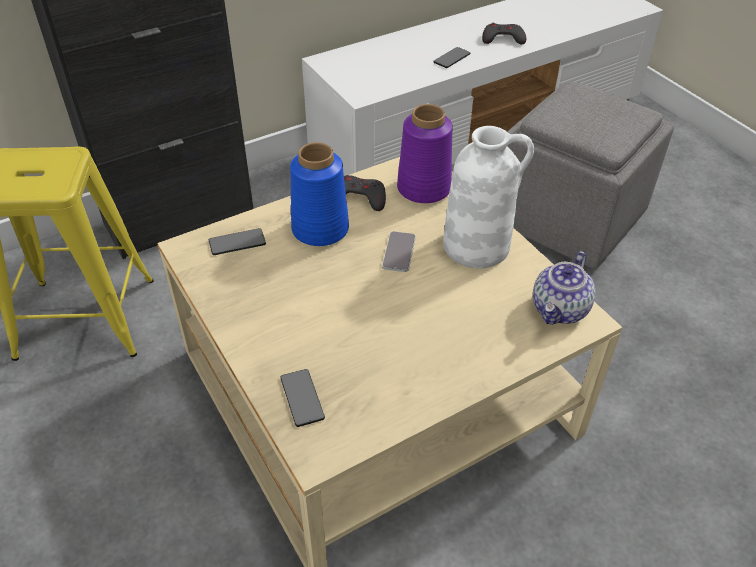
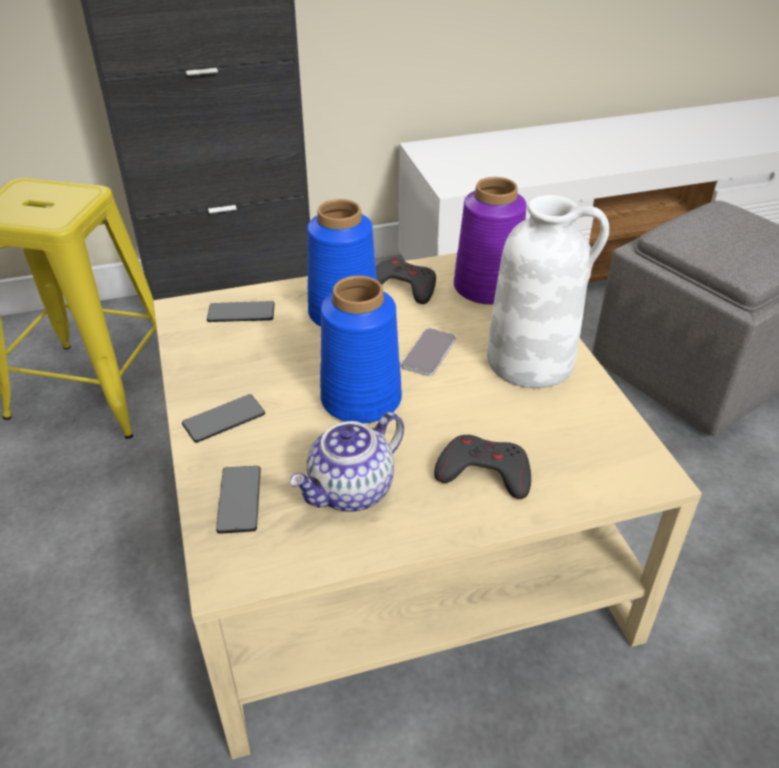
camera: 15 degrees right, 5 degrees down
(361, 301) = (360, 400): none -> blue vase
(451, 58) = (574, 161): phone -> phone (224, 419)
(502, 38) = (644, 148): grey game controller -> grey game controller (484, 472)
(560, 310) = (618, 455): teapot -> teapot (351, 491)

